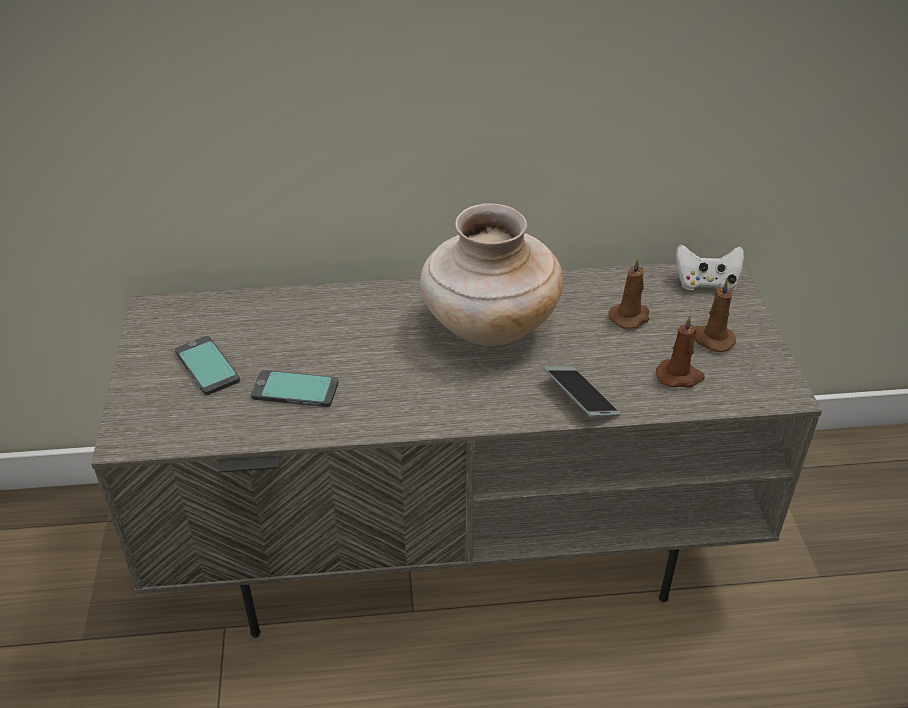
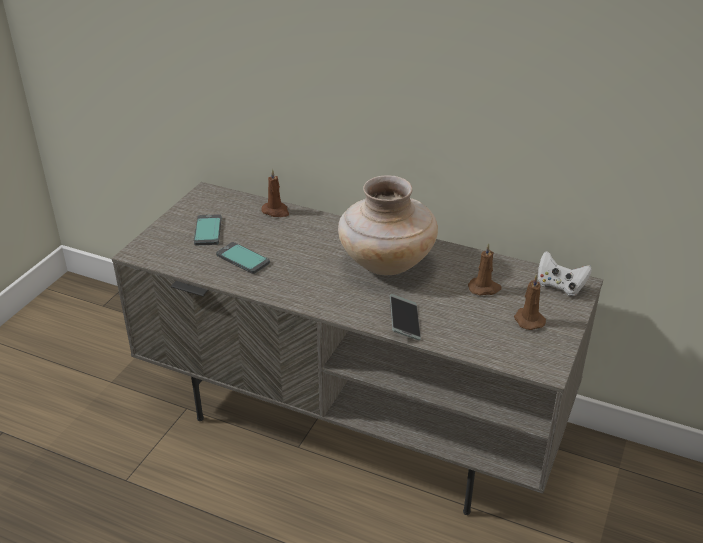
camera: 30 degrees right, 5 degrees down
(680, 376) = (482, 333): brown candle -> brown candle (276, 211)

